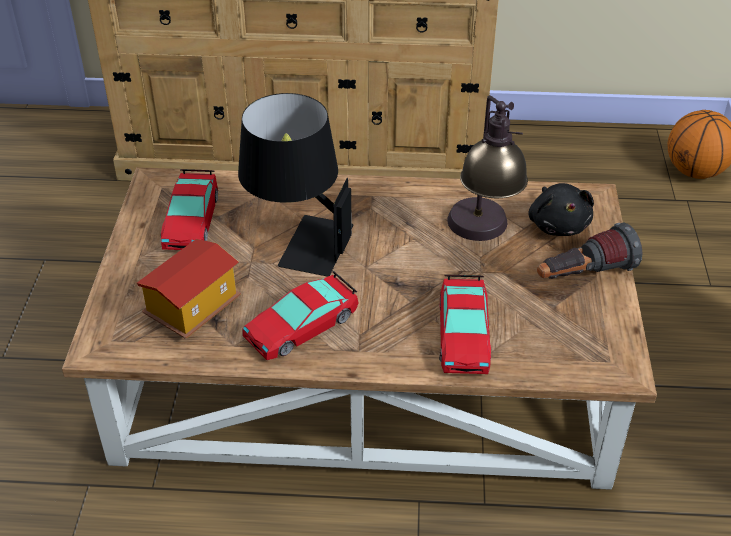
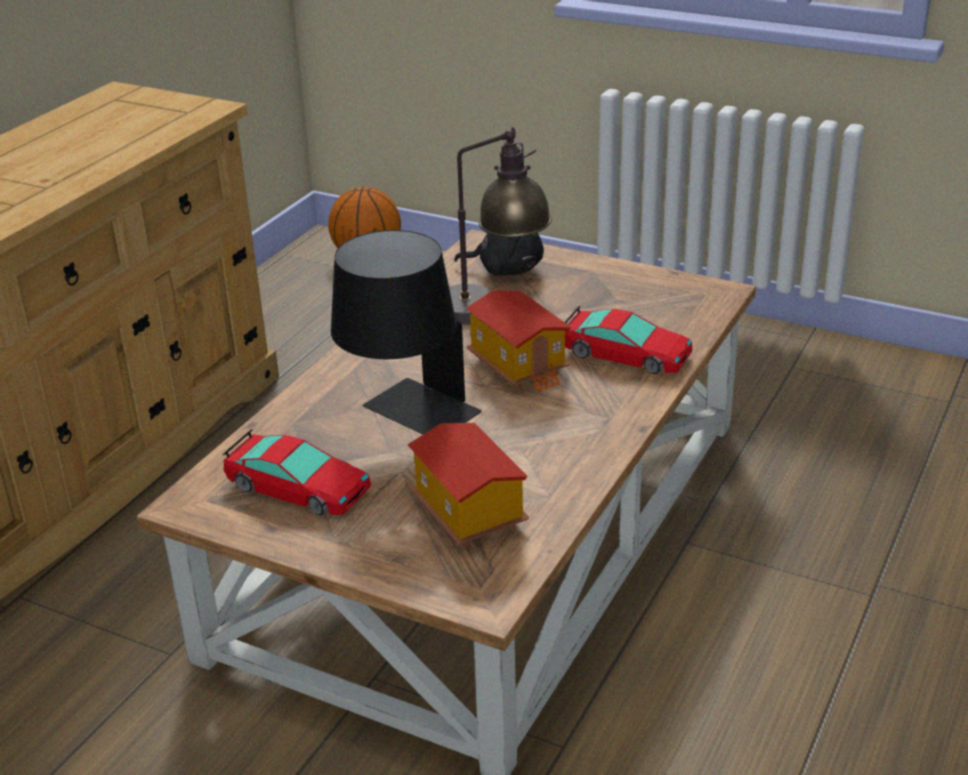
camera: 65 degrees left, 10 degrees down
(301, 325) = (548, 444): toy car -> none
(406, 277) = (519, 365): none -> toy house
(583, 276) = (588, 277): flashlight -> none

